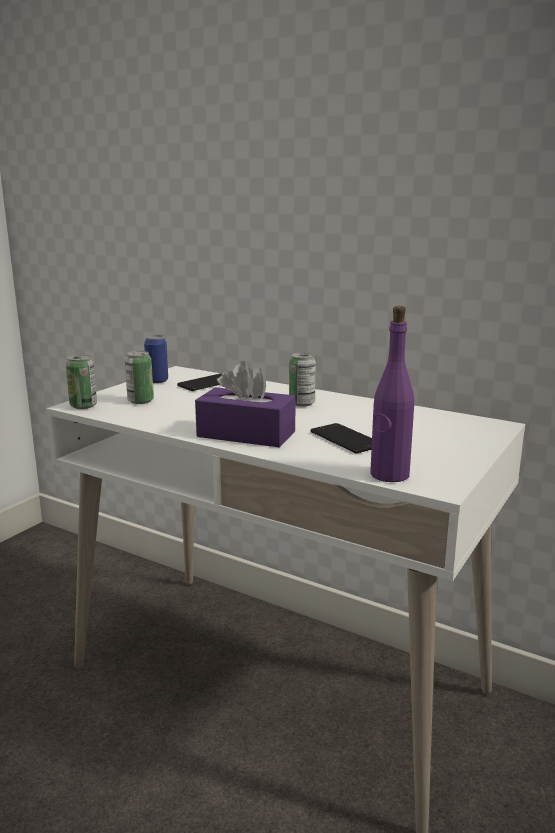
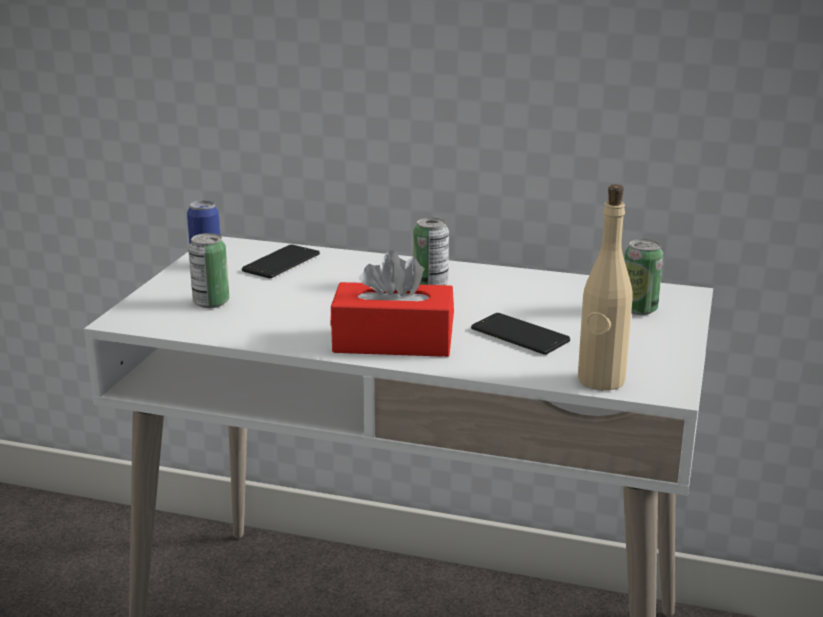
camera: 15 degrees left, 5 degrees up
(83, 406) = (137, 319): can -> can (639, 309)
(246, 434) = (393, 341): purple tissue box -> red tissue box
(389, 475) = (601, 380): purple bottle -> beige bottle

